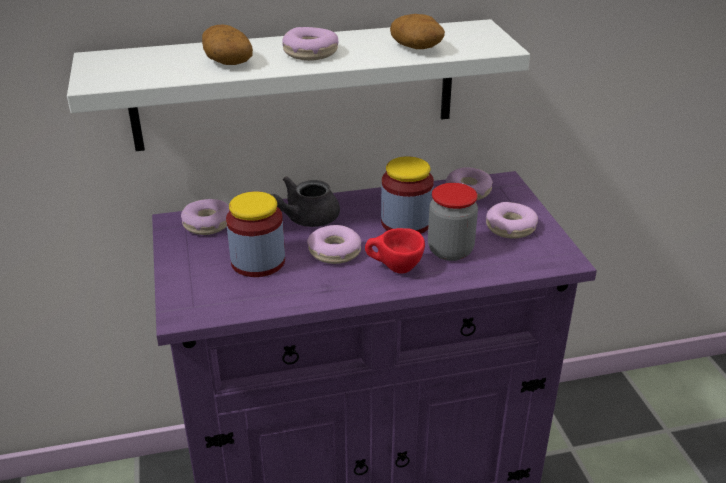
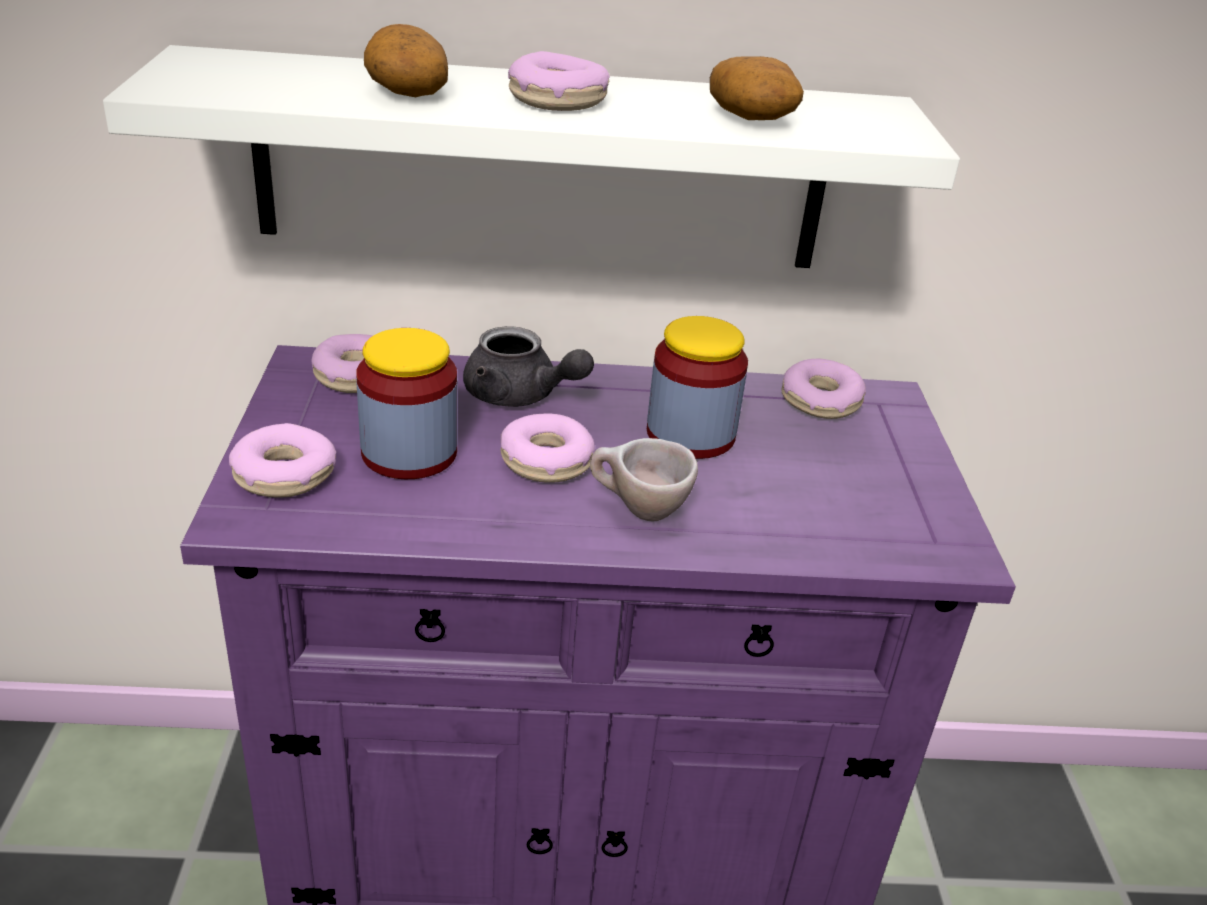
camera: 10 degrees right, 0 degrees up
(304, 218) = (520, 396): grey teapot -> grey teapot turned 120 degrees counterclockwise
(394, 269) = (637, 511): red cup -> beige cup
(450, 251) = (751, 498): jar -> none
(511, 227) = (876, 477): donut -> donut (285, 475)

